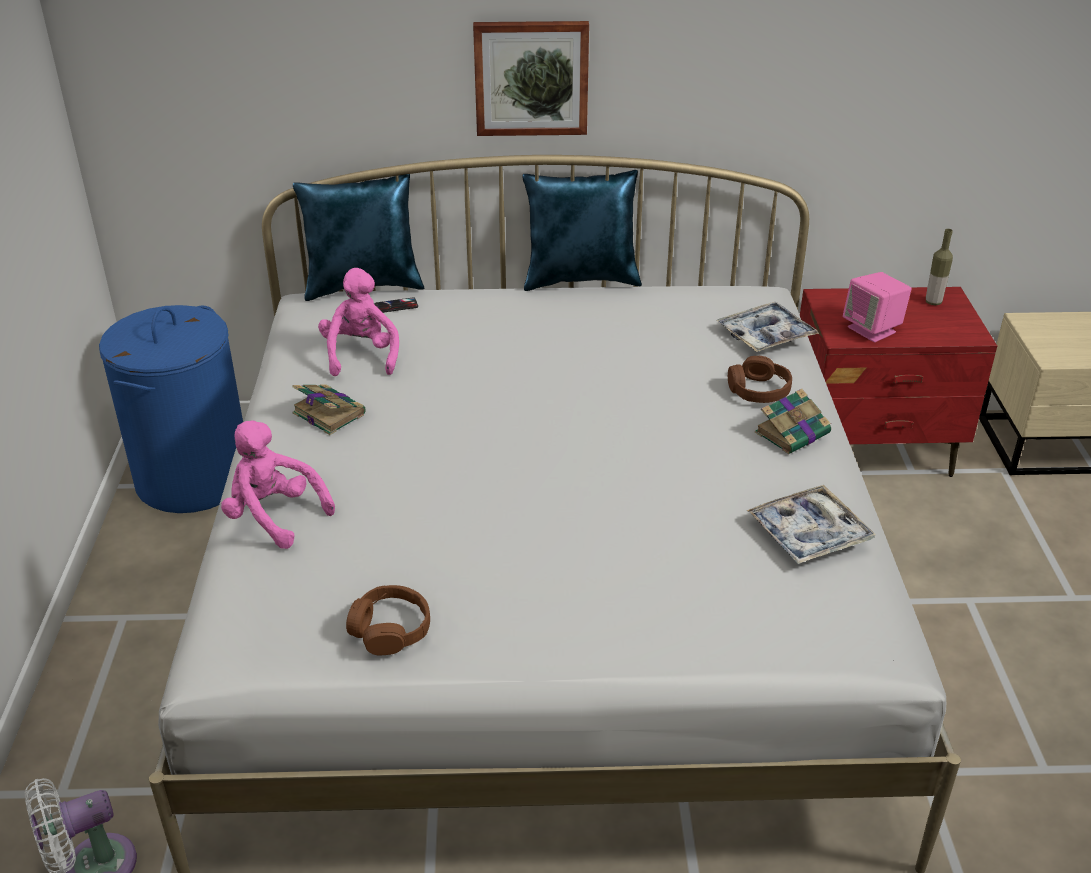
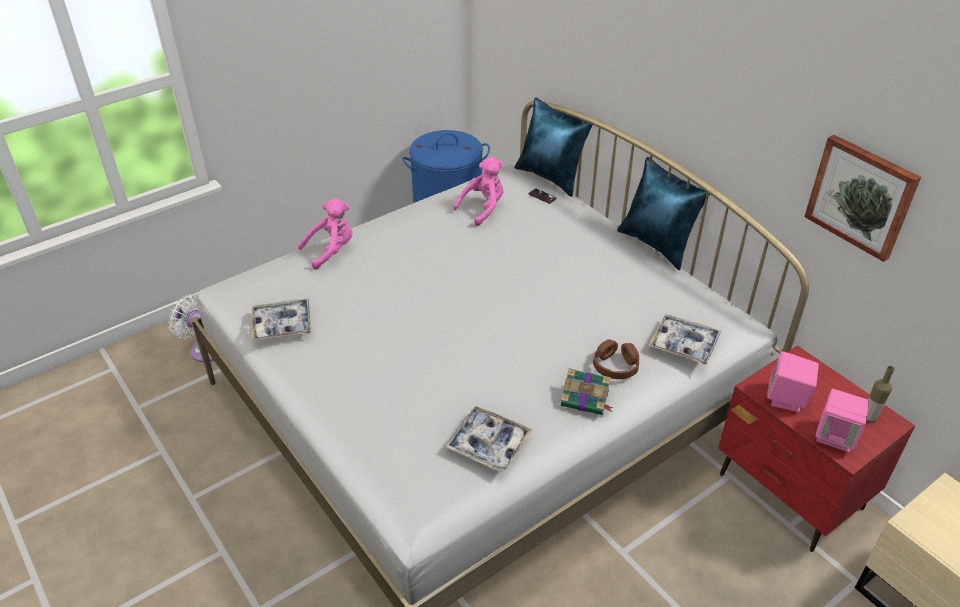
camera: 55 degrees right, 5 degrees up
(274, 517) = (331, 251): pink plush toy -> pink plush toy turned 60 degrees clockwise
(328, 413) = (423, 224): book -> none
(390, 629) = (282, 325): brown headphones -> tray
(531, 77) = (664, 95): picture -> picture (861, 196)
(943, 330) = (835, 437): none -> pink speaker

